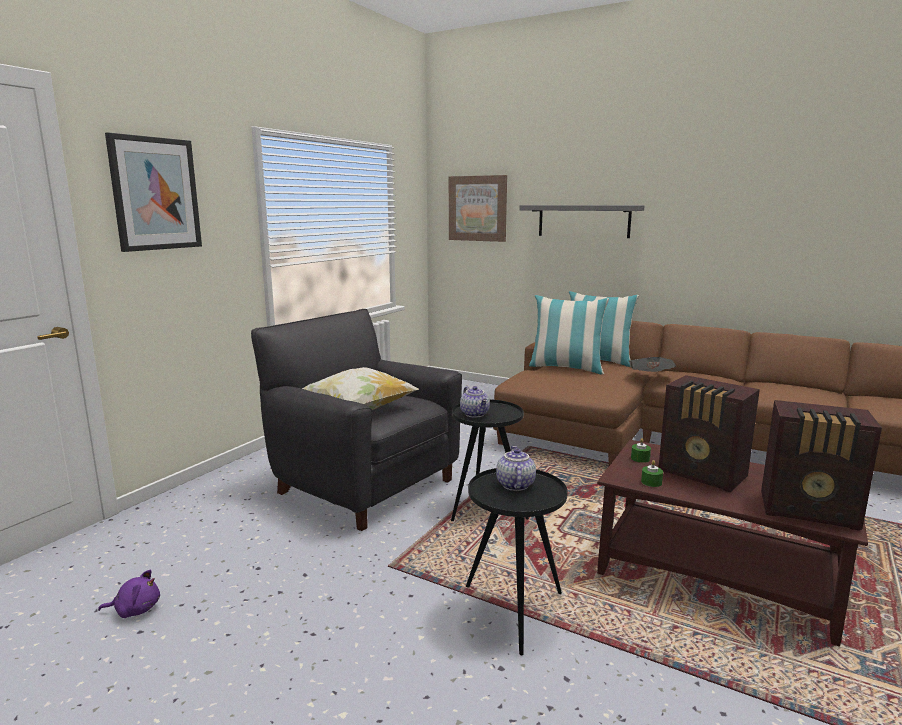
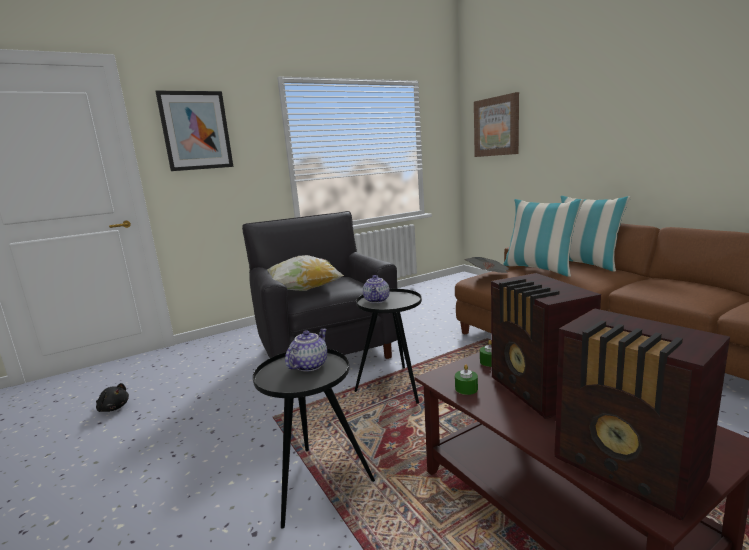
camera: 30 degrees right, 0 degrees up
(135, 609) = (113, 408): purple plush toy -> black plush toy
(583, 221) = (586, 125): grey shelf -> none
(650, 377) = (623, 282): newspaper -> newspaper (489, 277)

